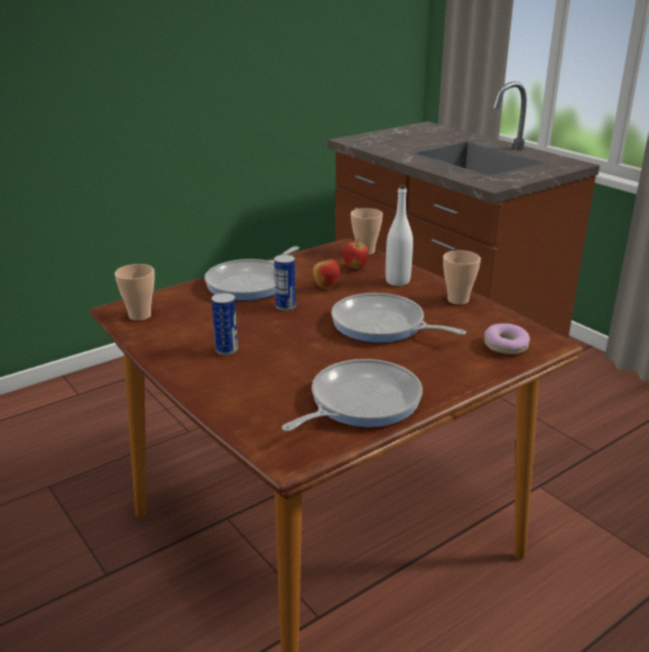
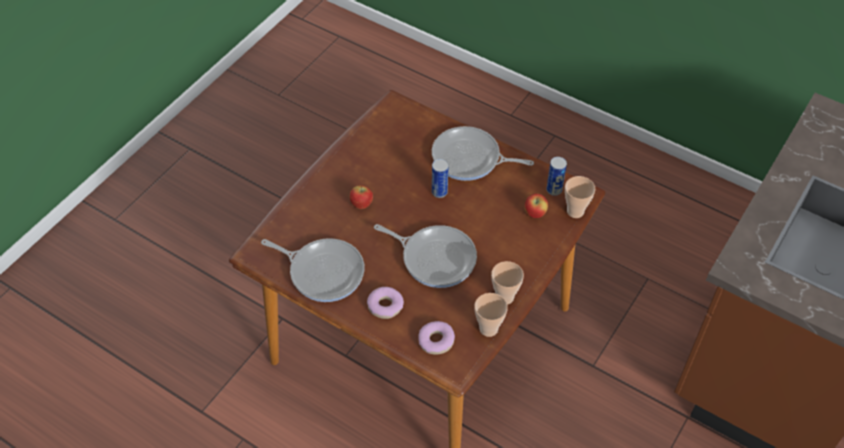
camera: 70 degrees right, 25 degrees up
(140, 316) = (388, 119): cup -> cup (488, 329)
(226, 350) = (361, 182): can -> can (554, 190)
(326, 287) = (487, 205): apple -> apple (361, 205)
(382, 326) = (435, 258): frying pan -> frying pan turned 105 degrees clockwise
(397, 281) = (522, 249): white bottle -> none
(440, 368) = (385, 306): none -> donut

